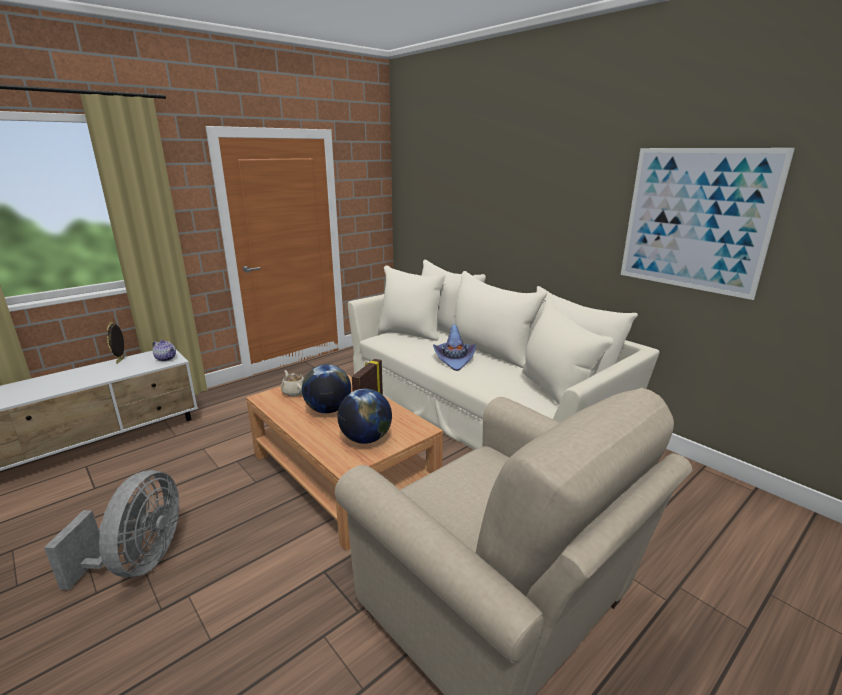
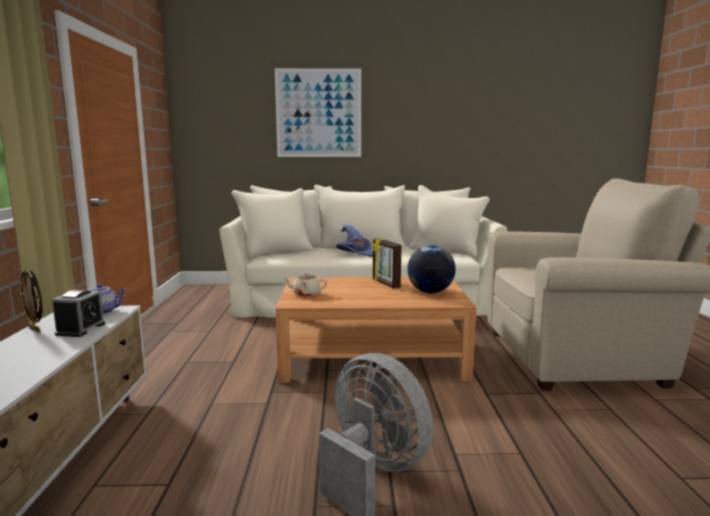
camera: 50 degrees left, 10 degrees down
(128, 369) = (81, 329): none -> alarm clock
(328, 410) = (363, 292): globe -> none
(695, 220) = (481, 126): picture -> picture (318, 113)

